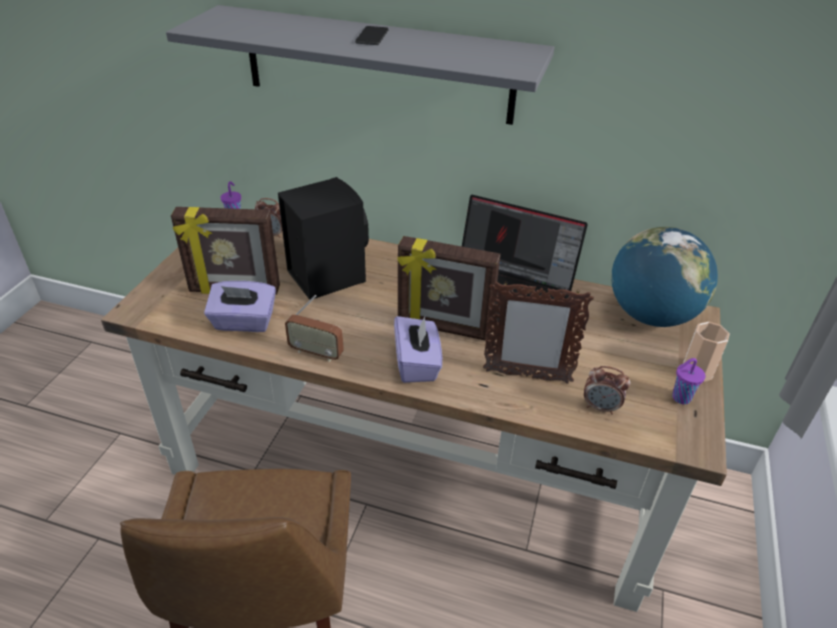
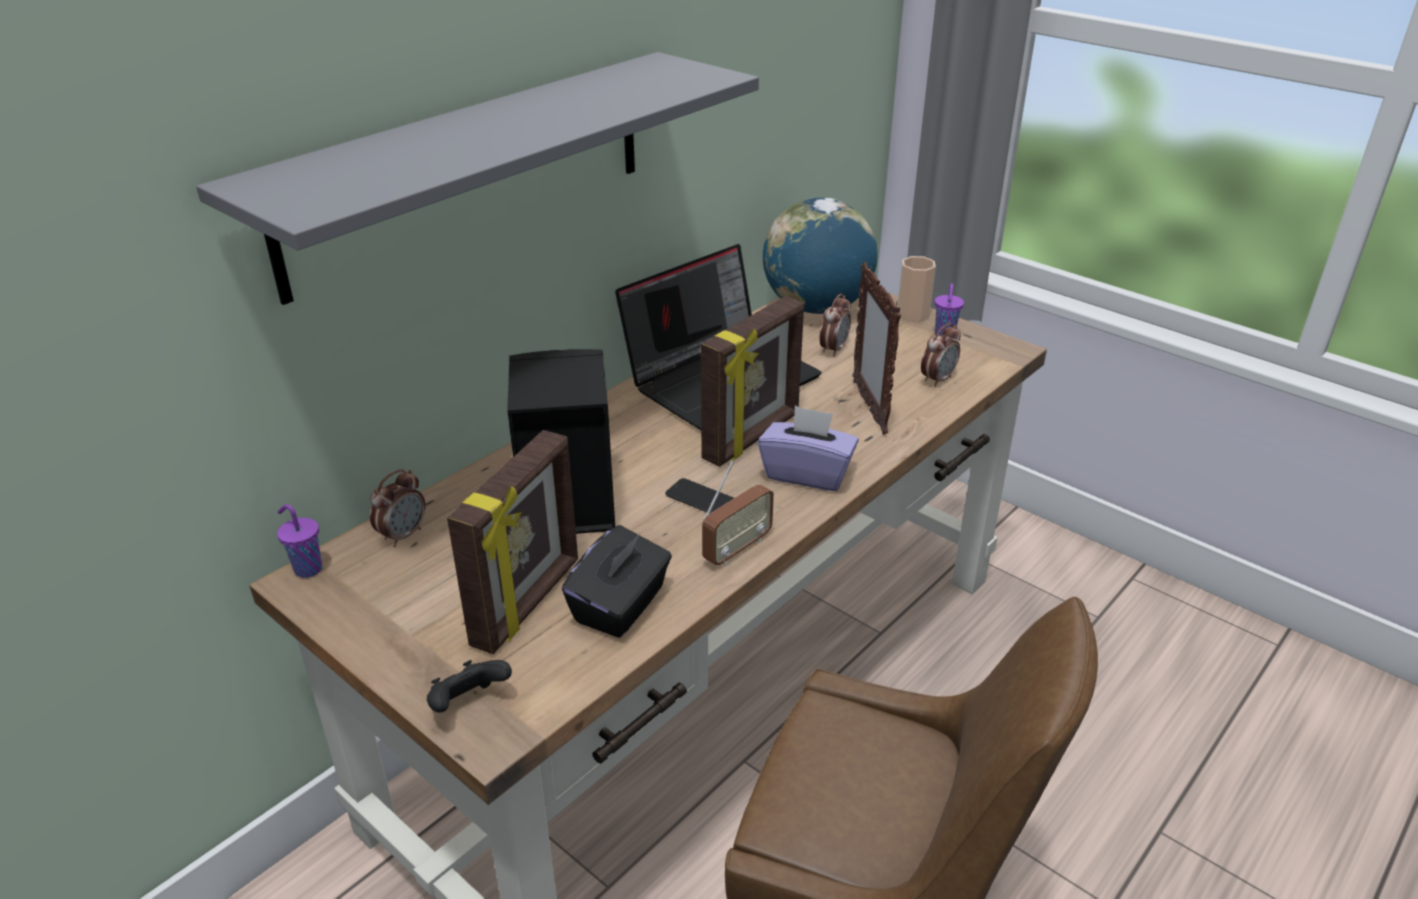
camera: 65 degrees left, 5 degrees down
(153, 296) = (468, 703): none -> black game controller
(244, 322) = (621, 606): purple tissue box -> black tissue box
(372, 36) = (517, 116): phone -> phone (700, 498)
(526, 376) = (869, 407): picture frame -> picture frame turned 135 degrees clockwise
(595, 339) = (833, 349): none -> alarm clock

